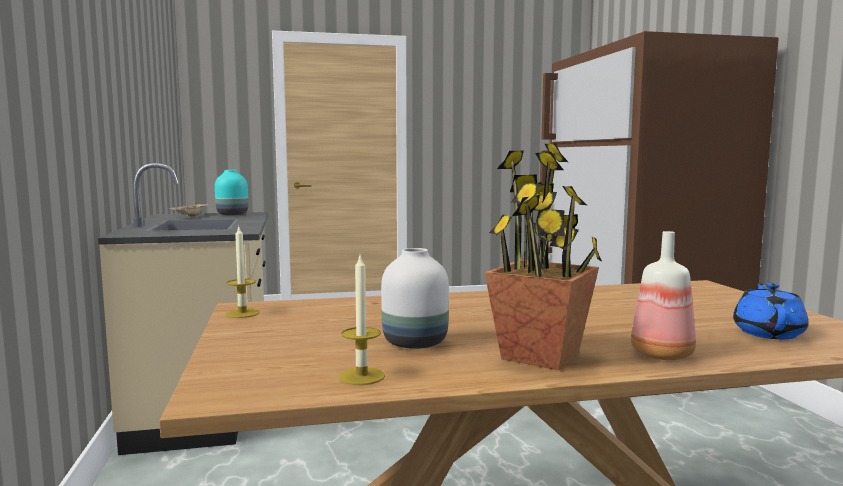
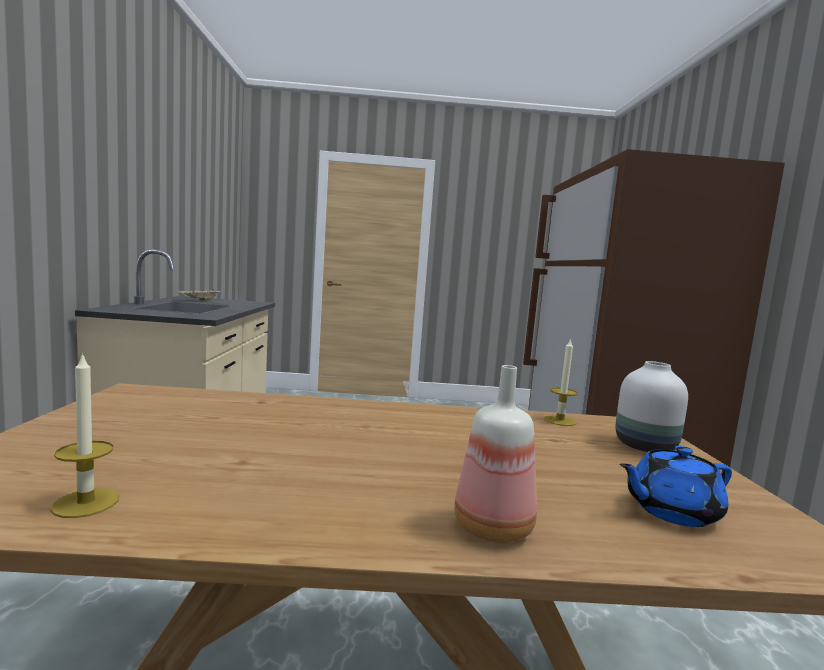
camera: 10 degrees right, 0 degrees up
(233, 214) = (239, 302): turquoise vase -> none
(242, 313) = (117, 397): candle -> candle (560, 420)
(416, 343) = (222, 461): white vase -> white vase (647, 447)
(541, 356) = (336, 505): potted plant -> none
(768, 333) = (671, 511): blue teapot -> blue teapot turned 135 degrees counterclockwise

